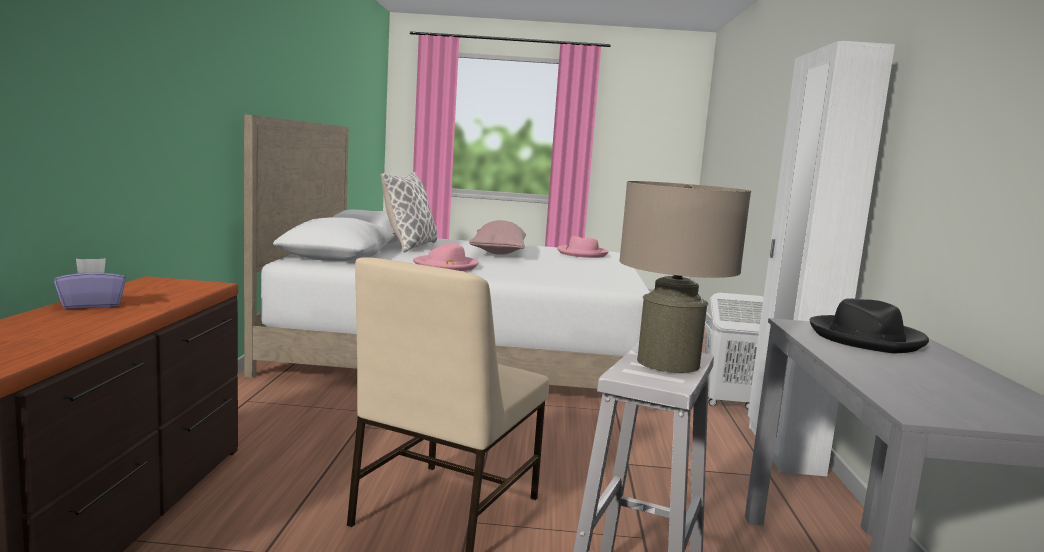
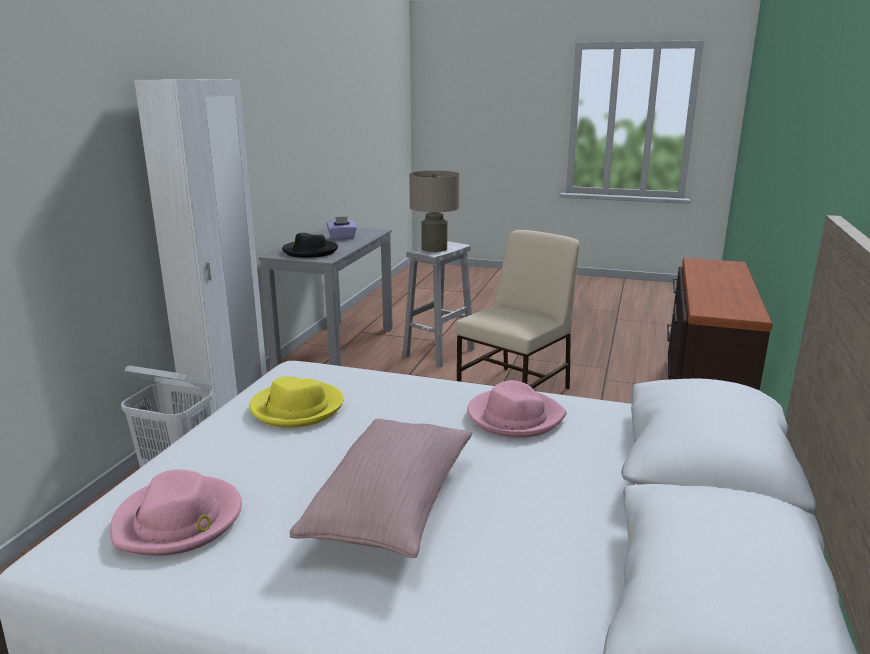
camera: 165 degrees left, 10 degrees up
(92, 304) = (735, 291): purple tissue box -> purple tissue box (342, 237)
(409, 246) = (594, 537): pillow -> none
(589, 272) = (297, 408): none -> yellow hat

